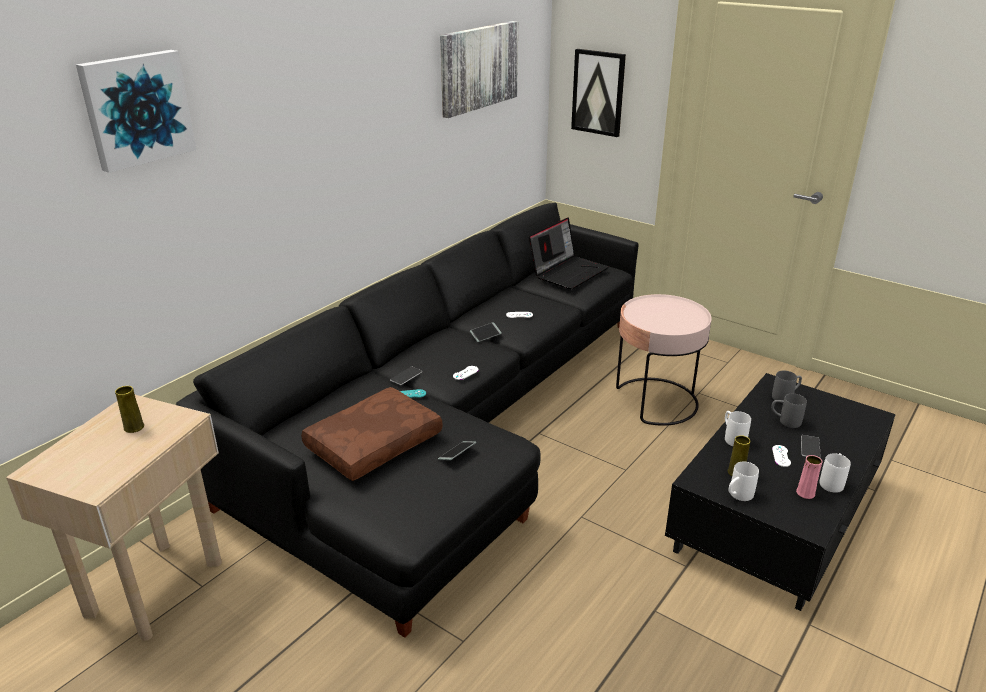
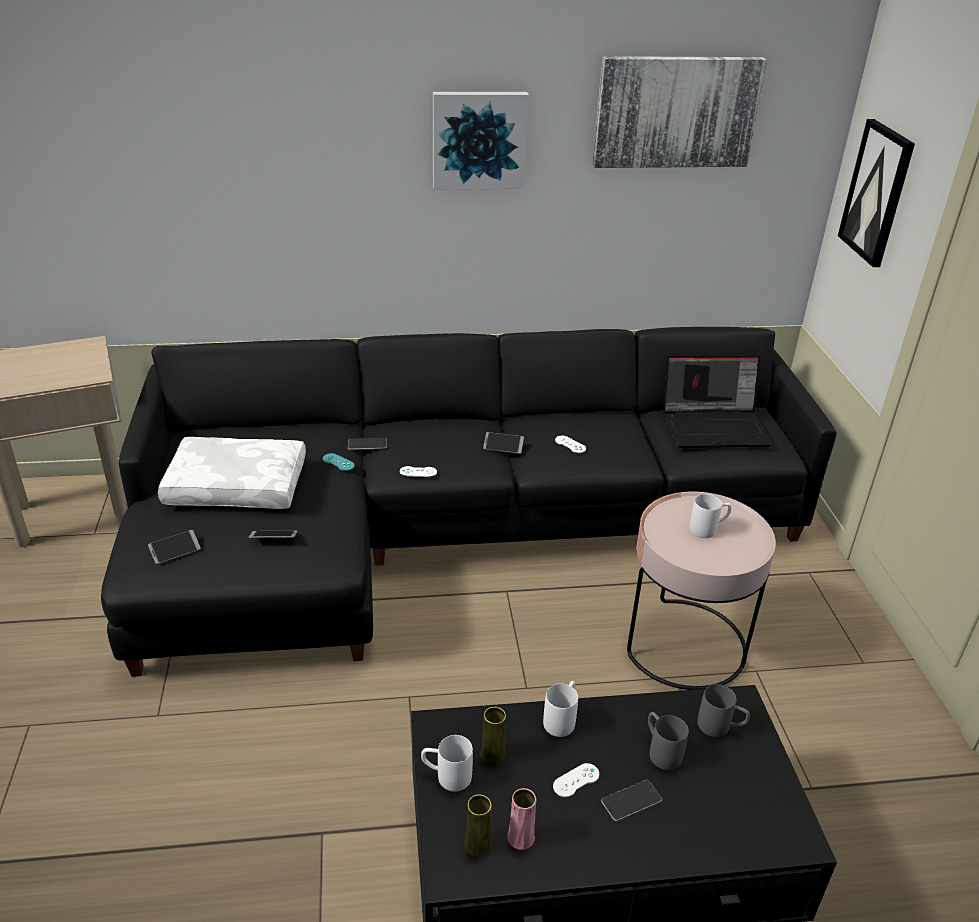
camera: 45 degrees right, 5 degrees up
(134, 427) = (60, 363): yellow vase -> yellow vase (477, 844)
(136, 109) = (139, 69): picture -> picture (478, 139)
(373, 443) = (238, 485): brown pillow -> white pillow
(410, 501) = (175, 551): none -> phone
(832, 482) = (576, 855): white mug -> white mug (708, 529)

